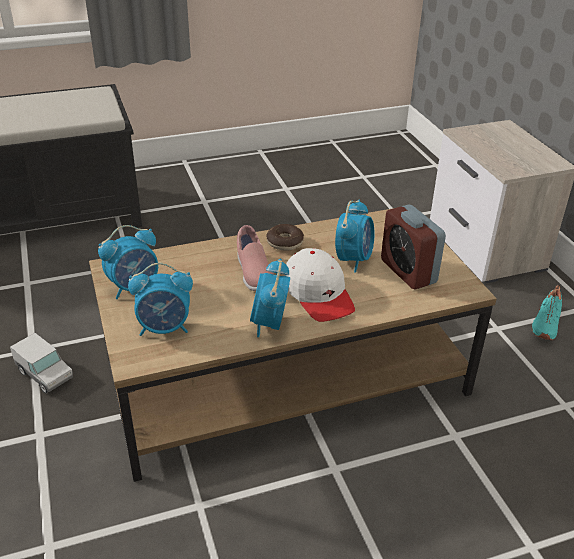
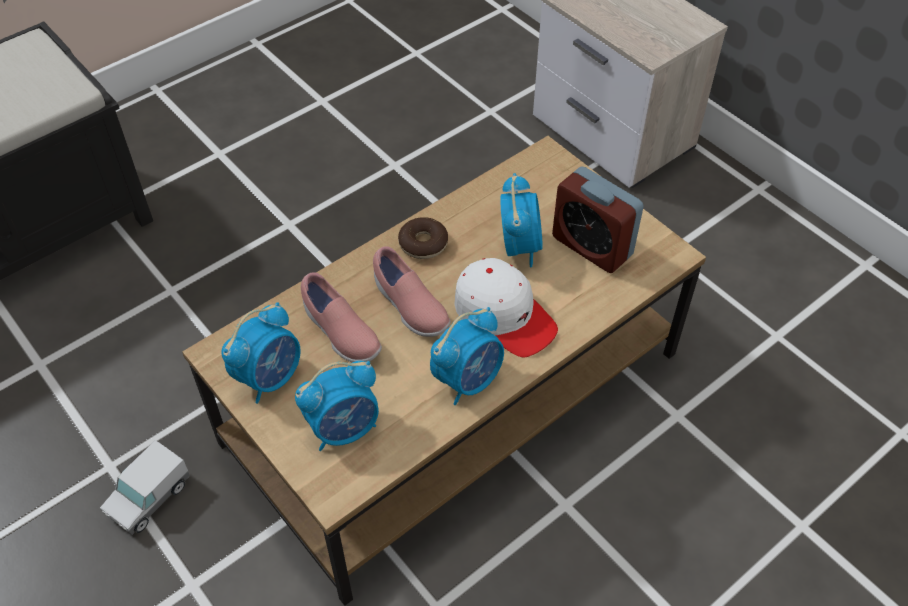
camera: 20 degrees left, 15 degrees up
(45, 375) = (149, 498): toy truck -> toy truck turned 105 degrees clockwise
(197, 276) = (340, 333): none -> pink shoe
(269, 324) = (468, 380): alarm clock -> alarm clock turned 120 degrees counterclockwise
(545, 323) = (719, 228): turquoise shoe -> none

